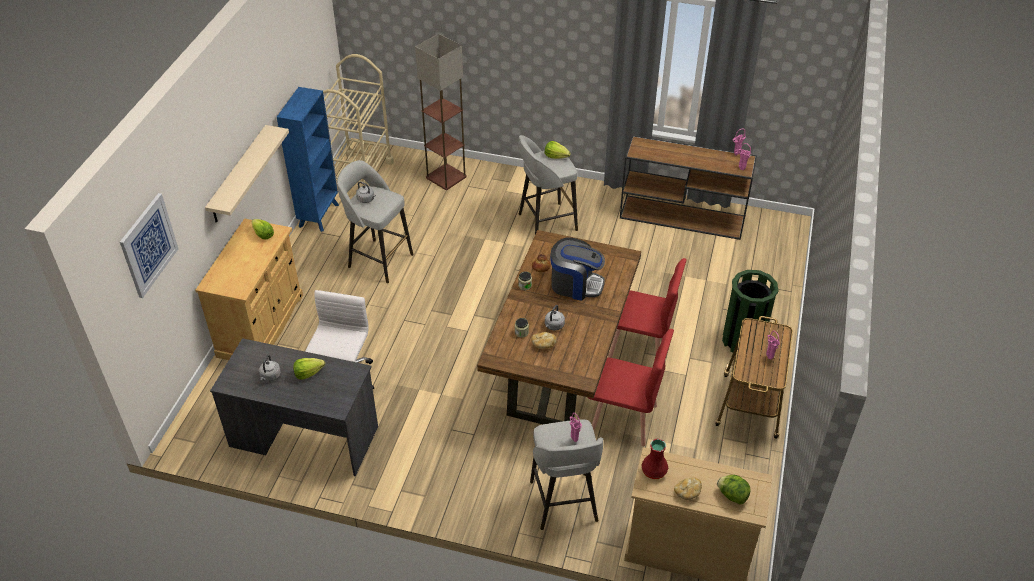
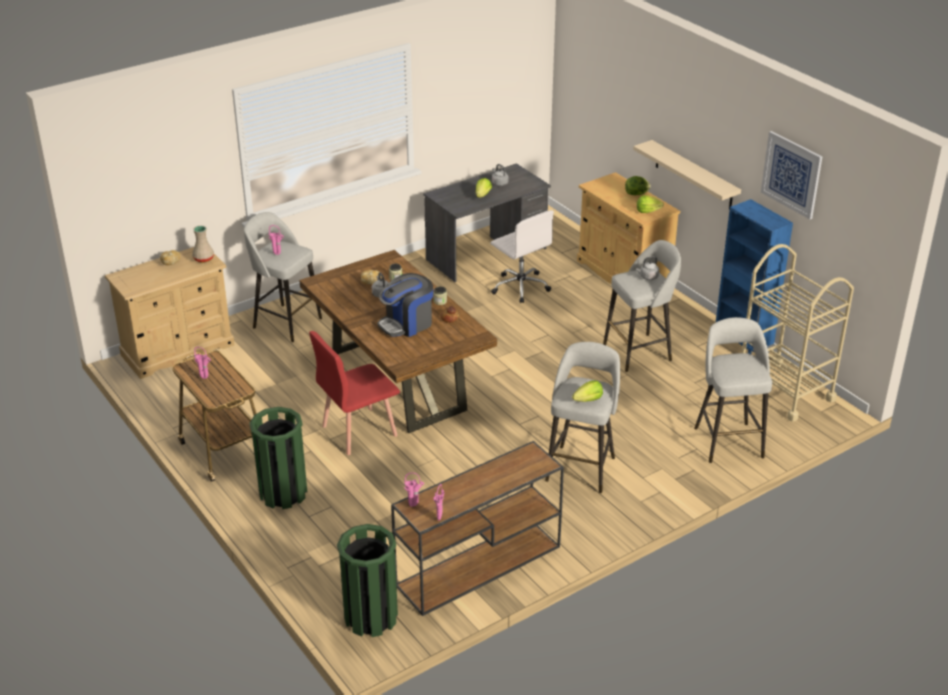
camera: 130 degrees right, 10 degrees down
(148, 245) = (599, 83): picture -> picture (791, 174)
(445, 177) = (728, 441): floor lamp -> grey stool
(624, 419) = (307, 383): red chair -> none
(654, 471) = (203, 259): red vase -> beige vase
(732, 495) = (140, 275): lettuce -> lettuce (636, 194)
(772, 234) = (371, 617): none -> green trash can

